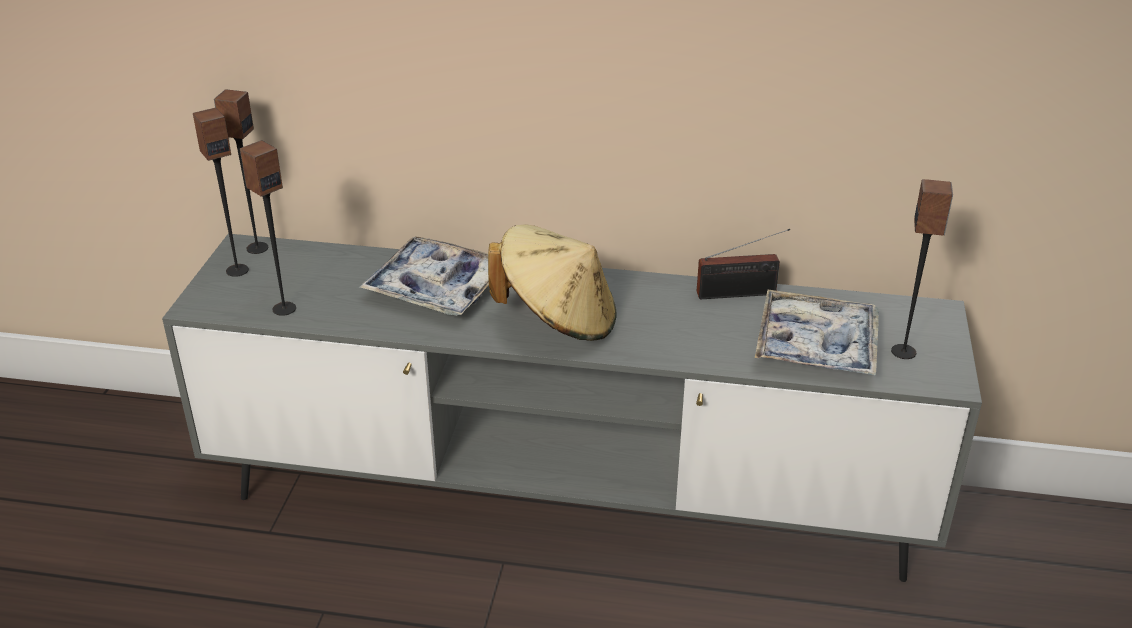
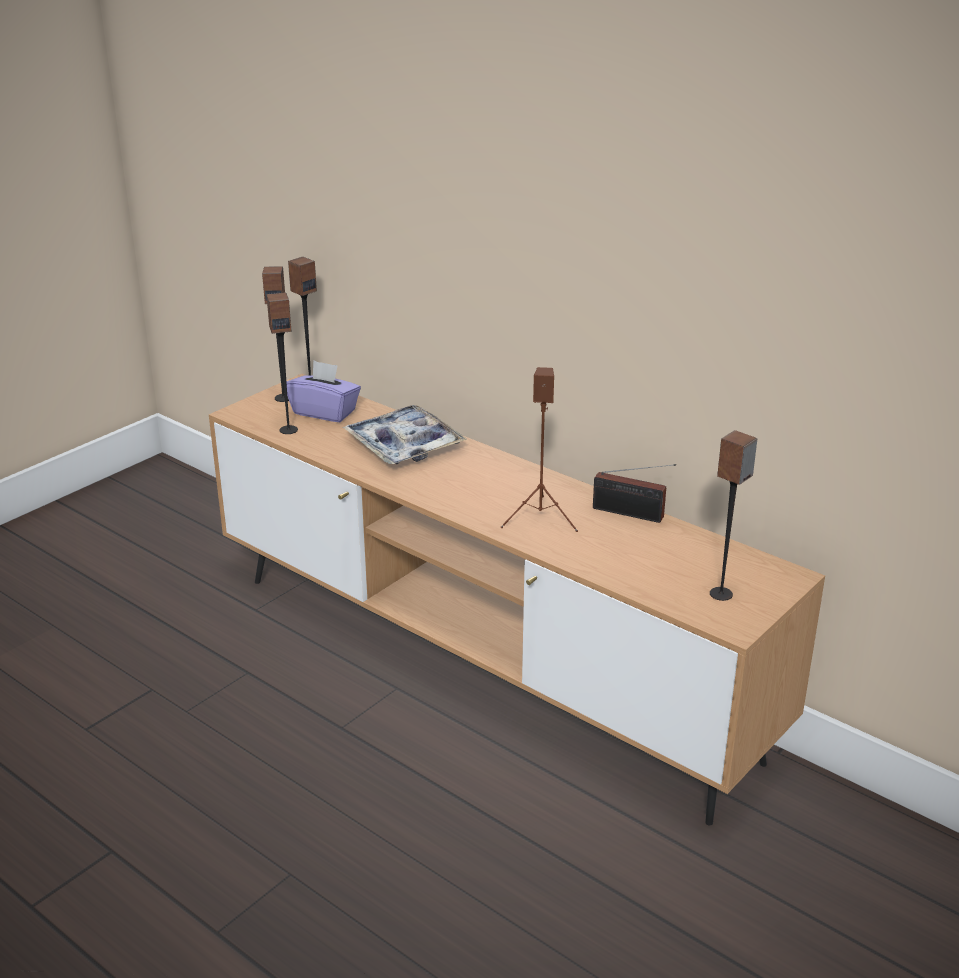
camera: 30 degrees right, 5 degrees down
(305, 274) = (325, 412): none -> purple tissue box
(558, 319) = (468, 490): beige hat -> none
(566, 500) = (481, 664): grey tv stand -> brown tv stand
(662, 327) = (541, 518): none -> brown speaker
(816, 345) = (651, 567): tray -> none

